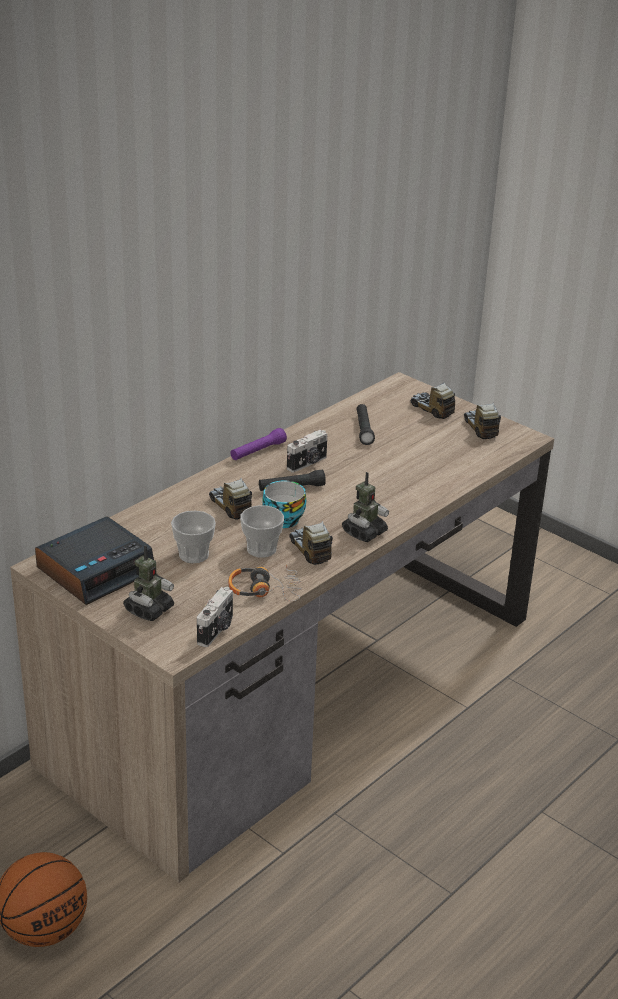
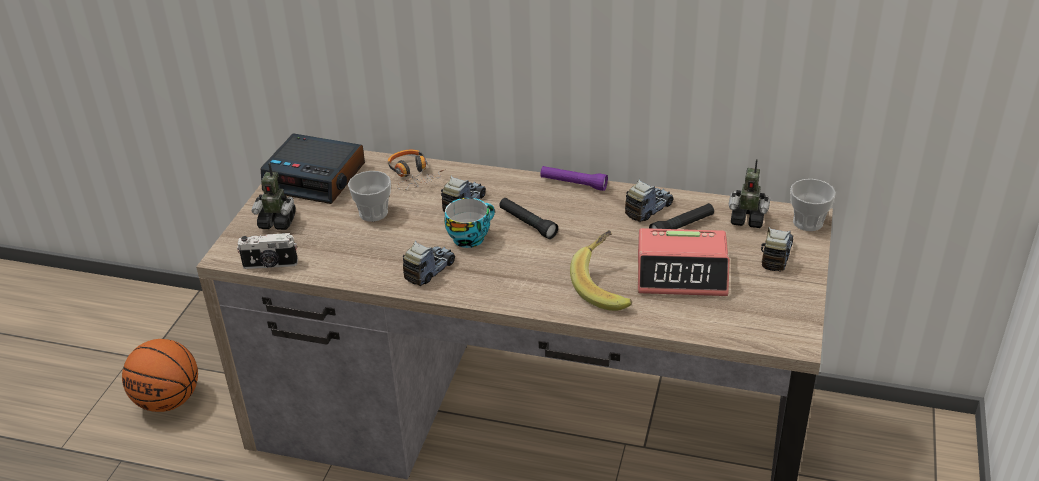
camera: 65 degrees right, 5 degrees up
(261, 549) = (410, 243): cup -> cup (808, 222)
(265, 590) = (347, 268): headphones -> headphones (413, 175)
(308, 463) = (580, 217): camera -> none
(364, 532) = (487, 291): toy robot -> toy robot (747, 219)
(405, 482) = (606, 286): none -> banana
(418, 449) = (682, 273): none -> alarm clock
(480, 429) = (774, 301): toy truck -> toy truck (648, 209)

